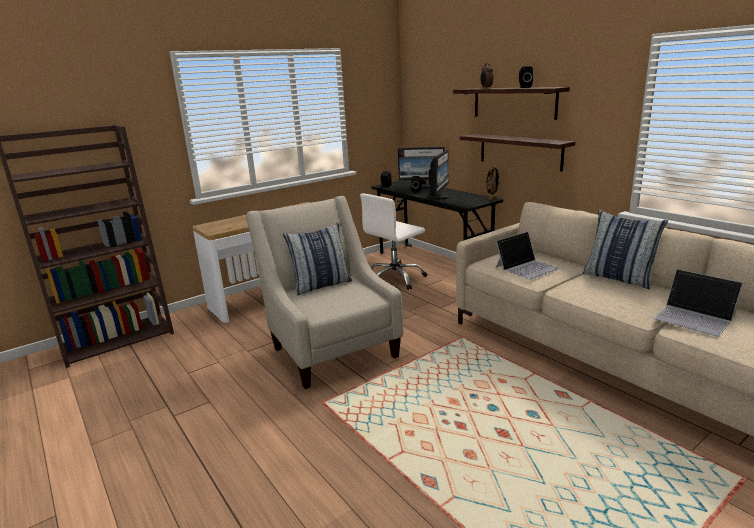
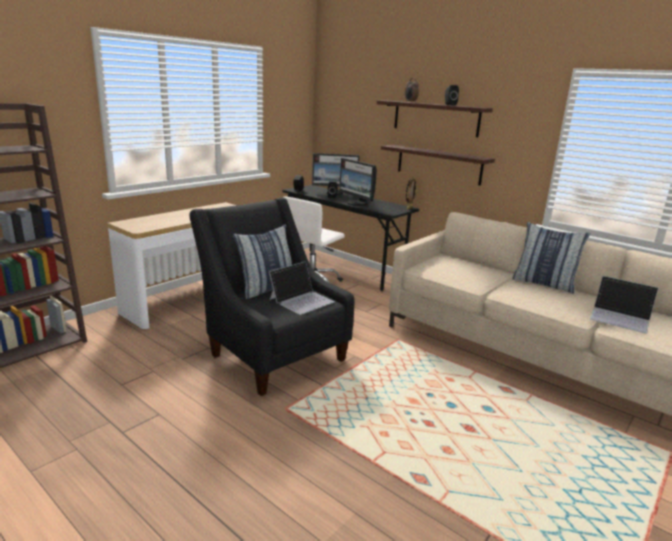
camera: 15 degrees left, 0 degrees up
(331, 348) = (272, 353): beige armchair -> black armchair
(439, 197) = (357, 203): monitor -> monitor turned 135 degrees clockwise
(526, 267) = (461, 273): laptop -> laptop (302, 300)

